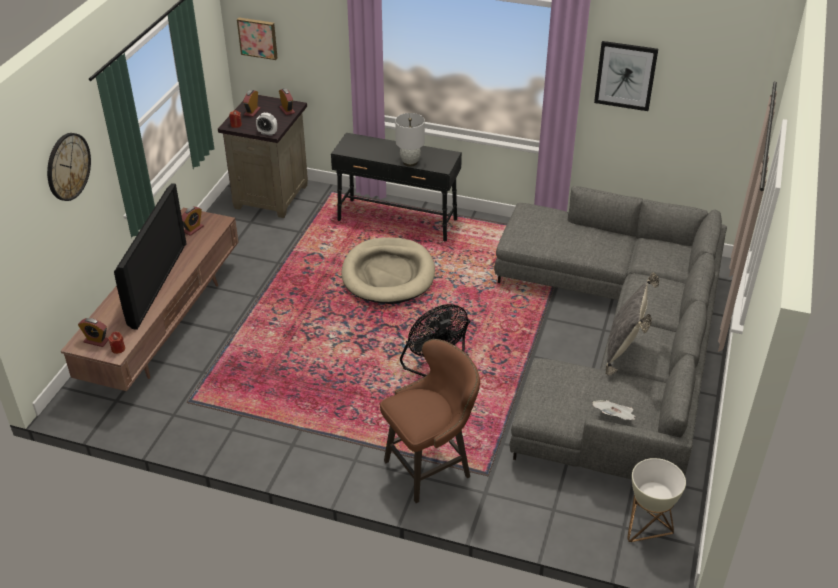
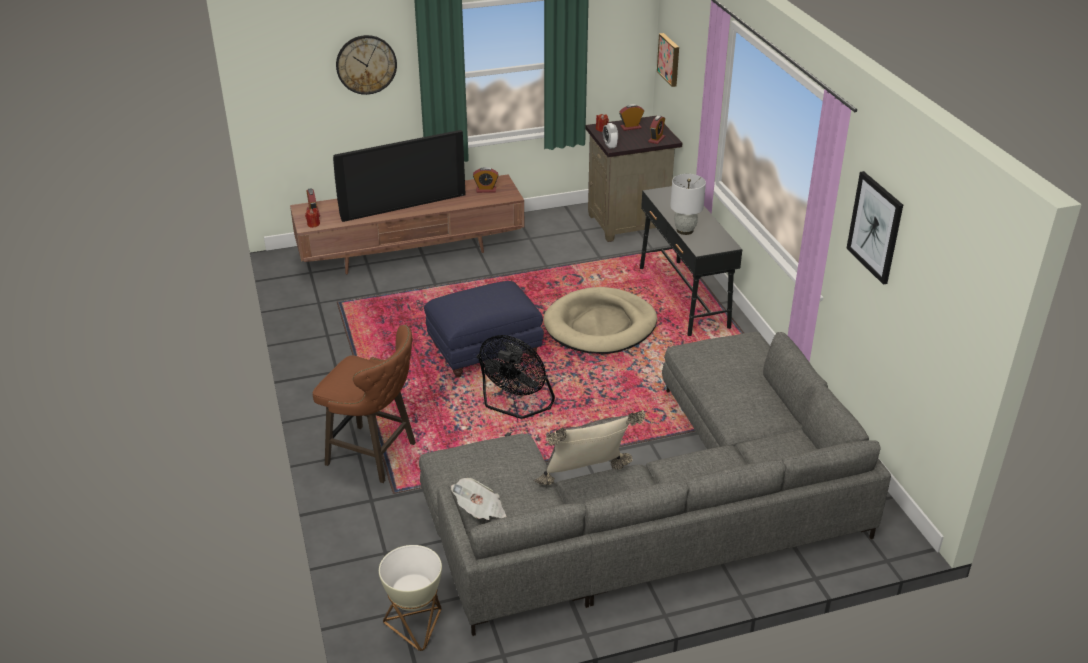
camera: 55 degrees right, 5 degrees down
(357, 348) = (483, 352): none -> blue ottoman

